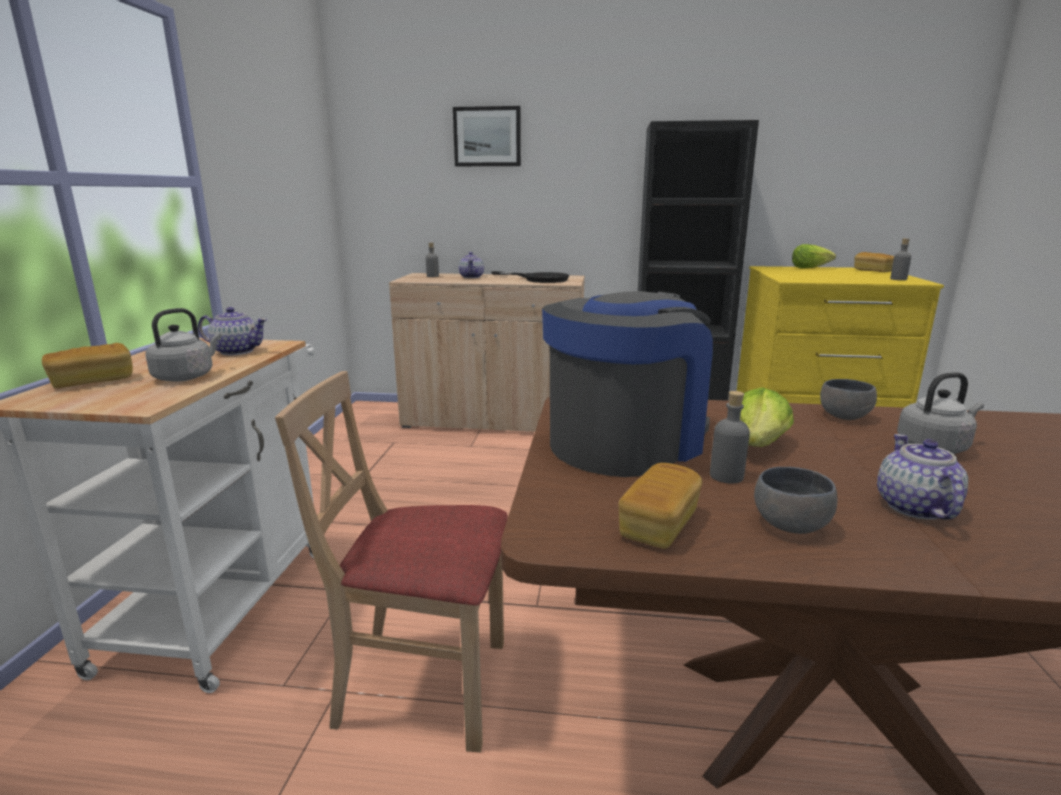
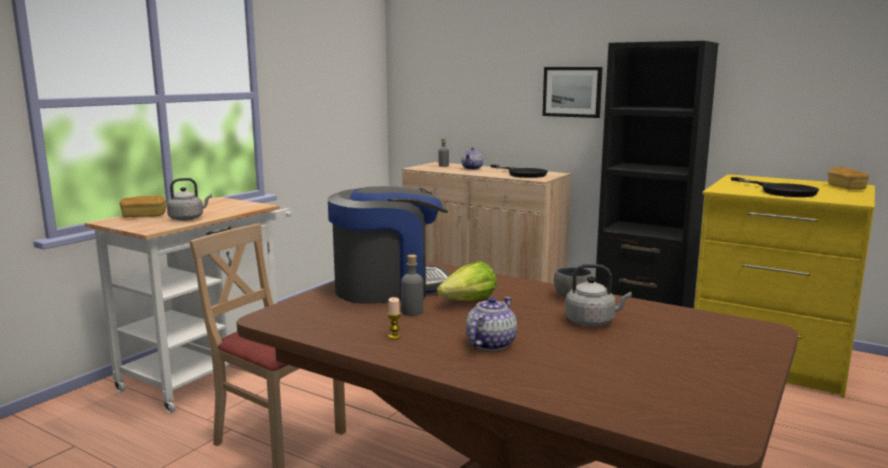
camera: 25 degrees right, 5 degrees down
(236, 351) = (232, 207): teapot -> none
(487, 137) = (498, 52): picture -> picture (572, 92)
(659, 525) = (327, 324): bread -> none
(787, 525) = (394, 336): grey bowl -> candle
(809, 268) = (784, 180): lettuce -> none
(839, 277) = (781, 191): none -> black frying pan
(898, 279) = (841, 197): grey bottle -> none

